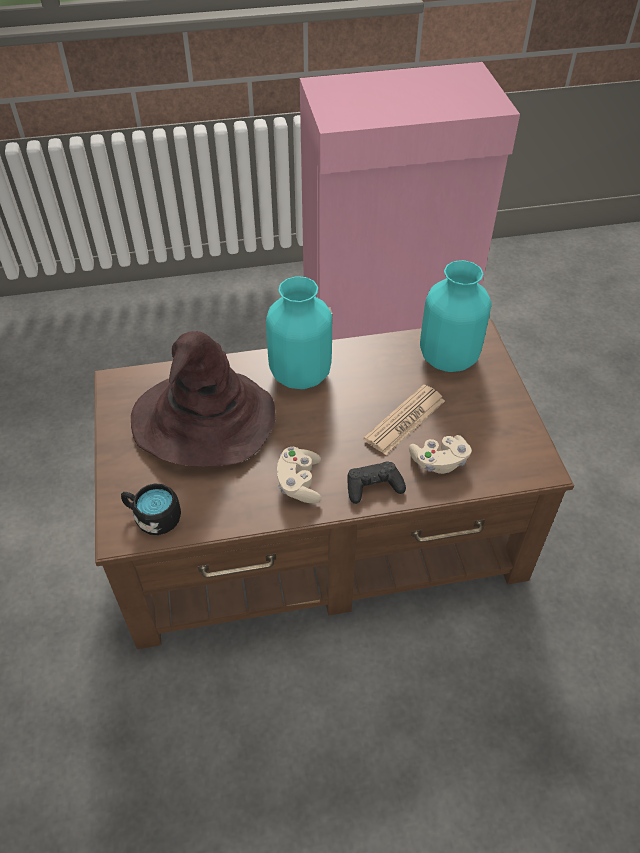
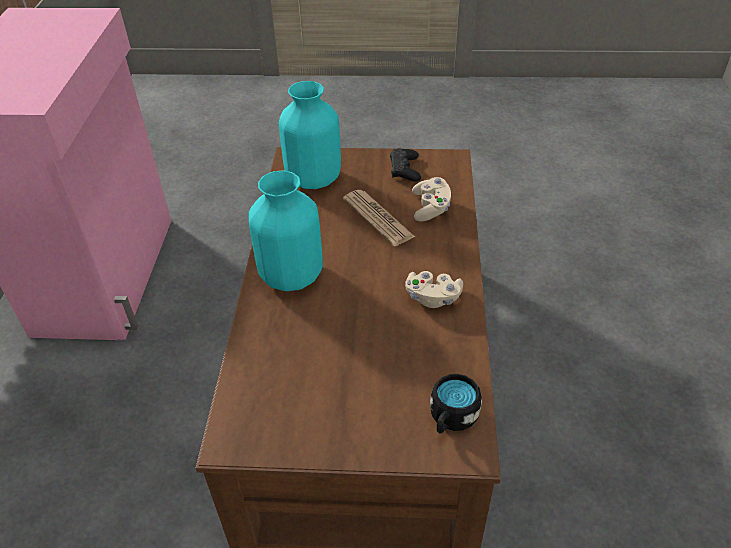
camera: 75 degrees left, 5 degrees down
(203, 421) = (328, 361): brown hat -> none
(373, 486) = (448, 250): black game controller -> black game controller (405, 170)

